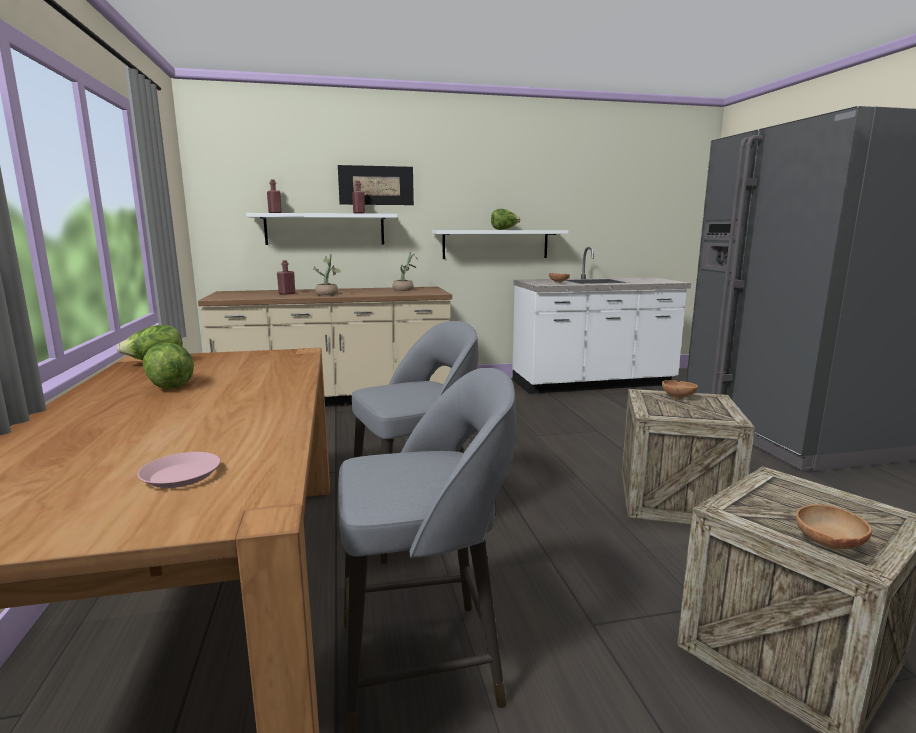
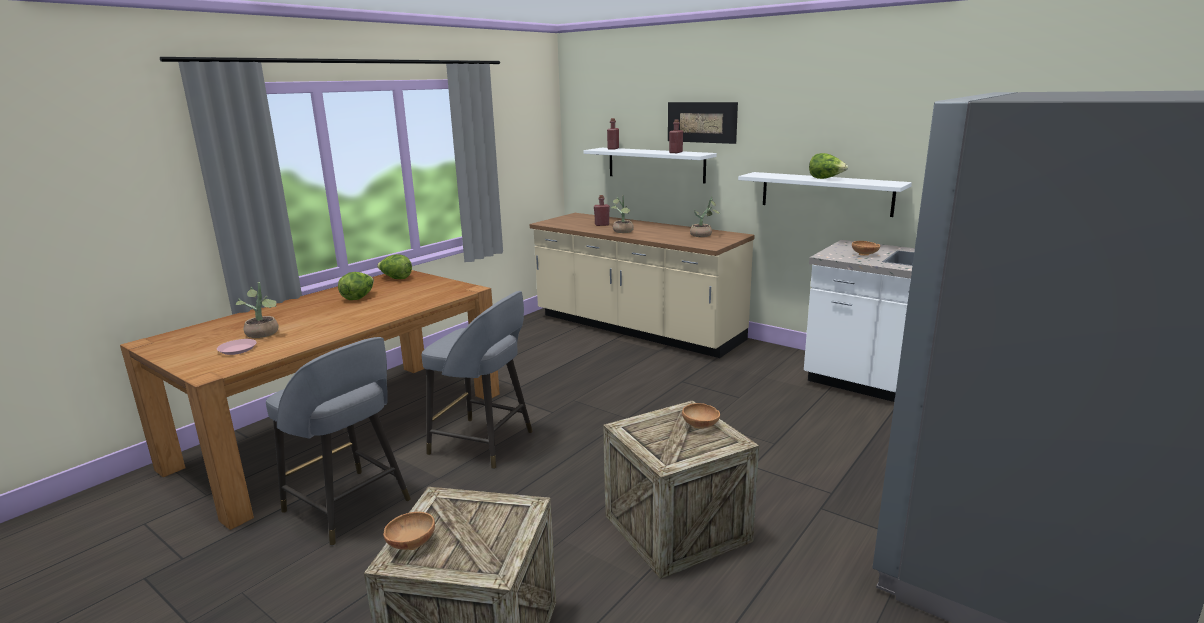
camera: 50 degrees right, 5 degrees up
(157, 449) = (263, 334): none -> potted plant

